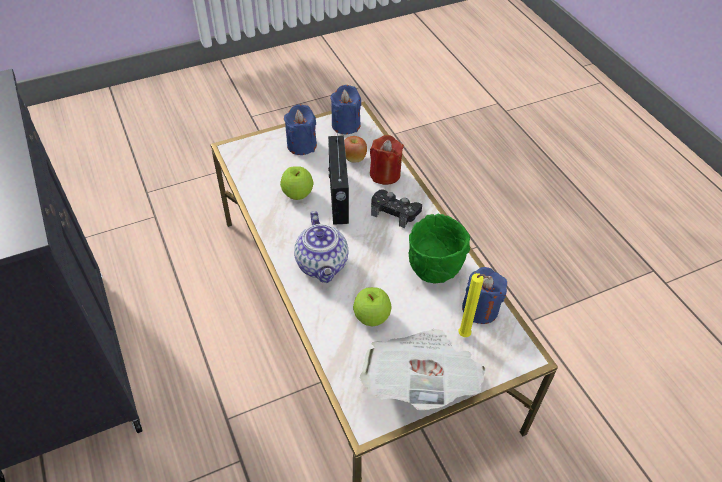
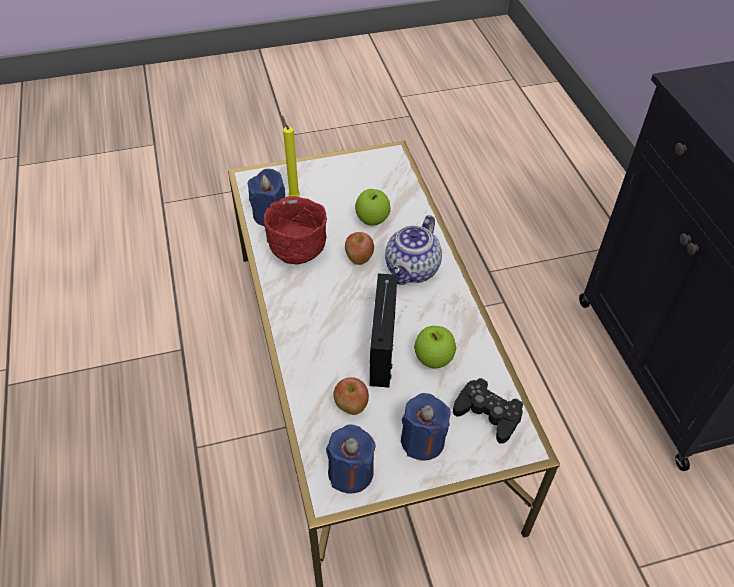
camera: 170 degrees left, 0 degrees up
(322, 265) = (412, 271): teapot -> teapot turned 150 degrees counterclockwise
(375, 271) = (359, 258): none -> apple
(385, 174) = (316, 374): red candle -> none
(395, 211) = (319, 320): black game controller -> black game controller (487, 414)
(420, 381) = (344, 172): newspaper -> none
(435, 269) = (297, 253): green bowl -> red bowl

